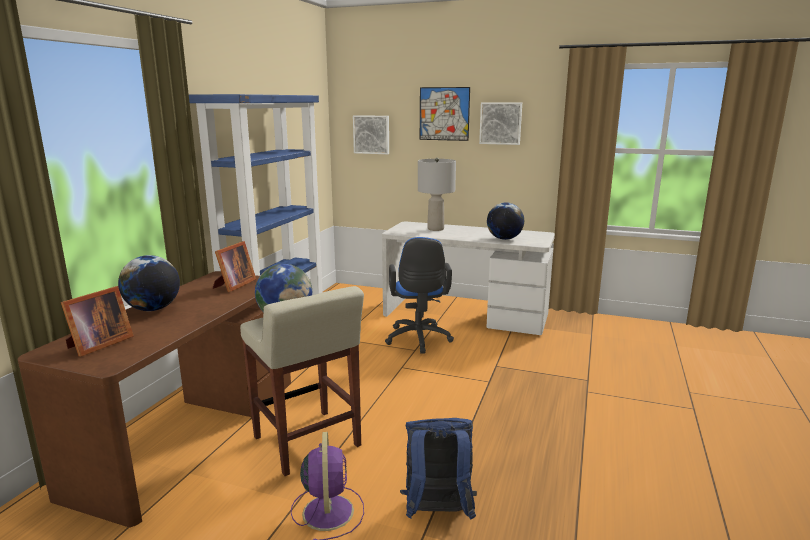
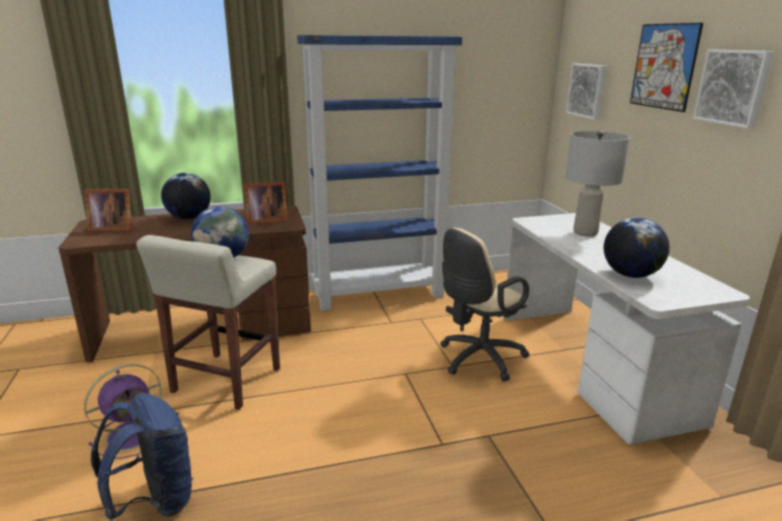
camera: 55 degrees right, 5 degrees up
(418, 340) = (478, 359): blue office chair -> beige office chair

